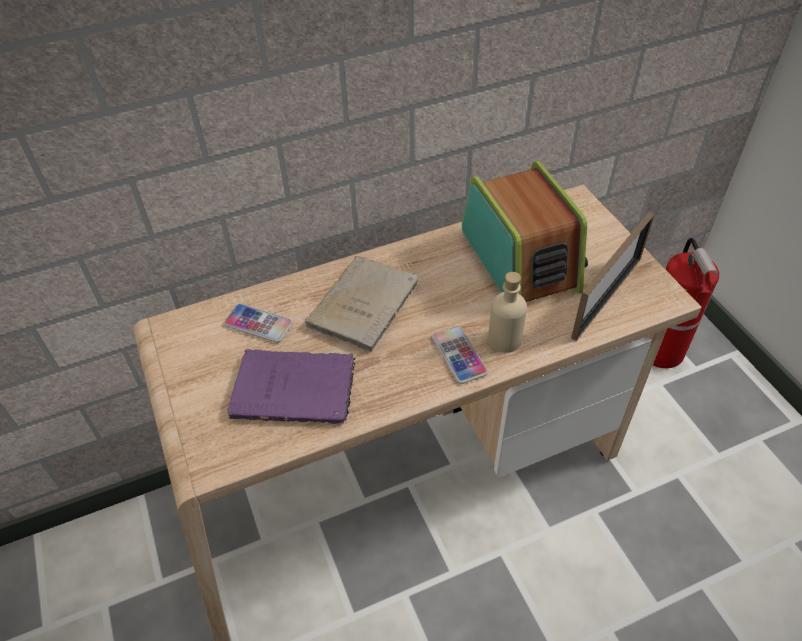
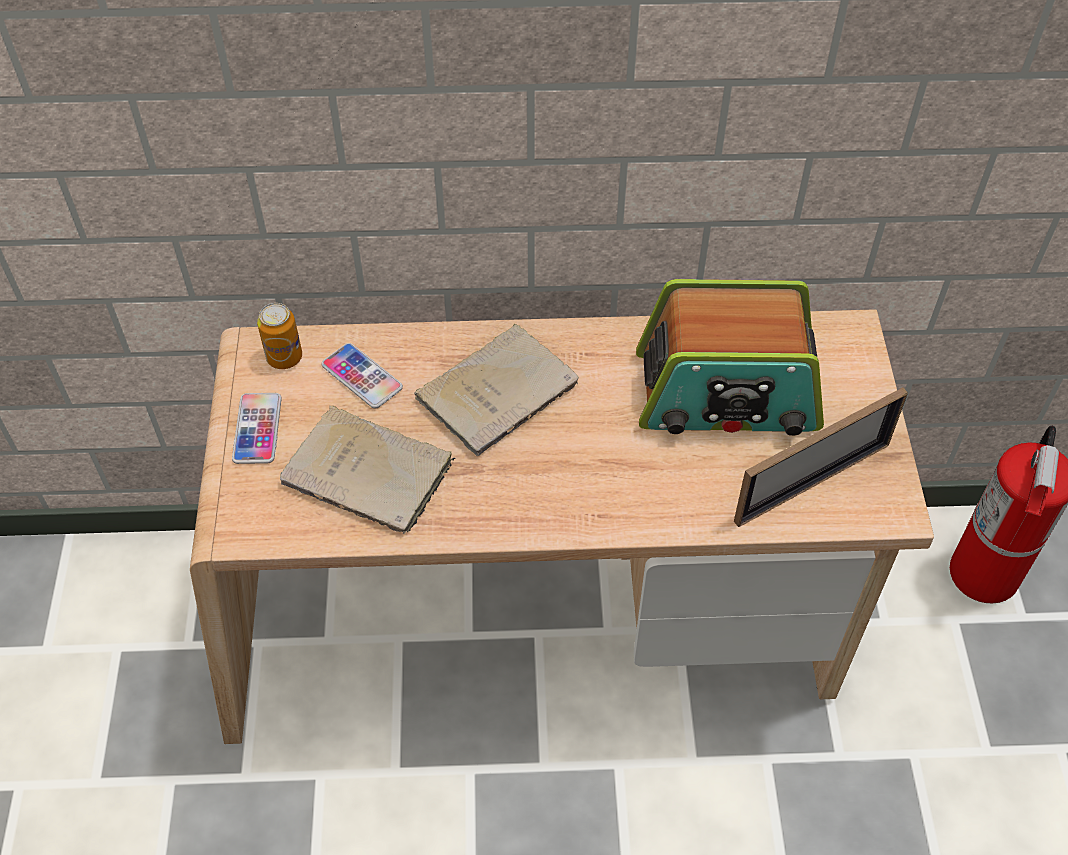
camera: 20 degrees right, 5 degrees up
(192, 328) = (284, 357): none -> can
(298, 389) = (372, 474): purple book -> beige book
(459, 355) = (581, 496): phone -> phone (257, 429)
(504, 340) = (648, 495): beige bottle -> none
(520, 259) = (727, 393): radio -> radio turned 90 degrees clockwise

